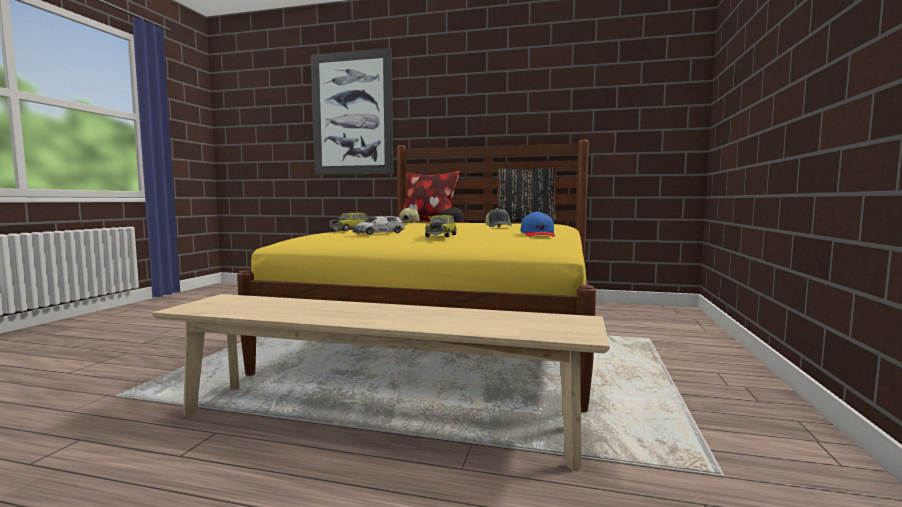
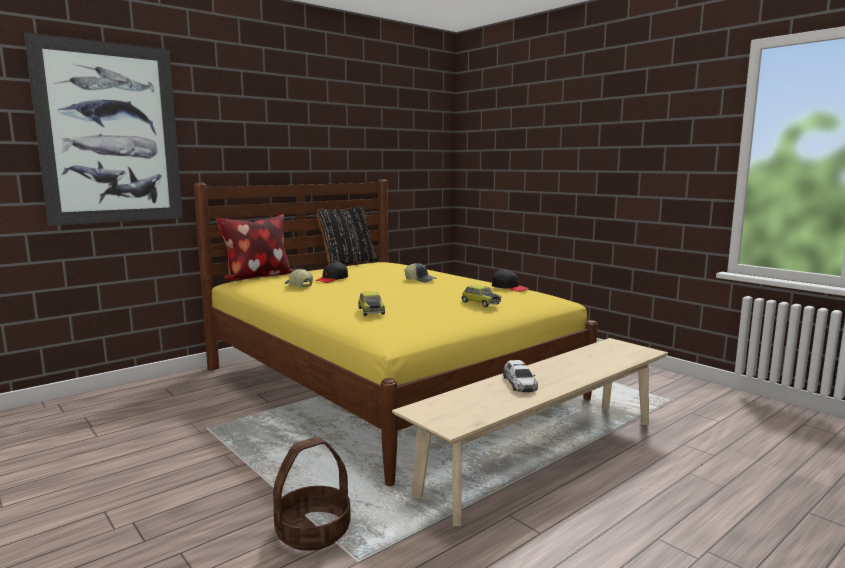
camera: 55 degrees left, 5 degrees up
(161, 373) = (313, 532): none -> basket
(378, 233) = (427, 310): toy car -> toy car (520, 383)
(538, 235) = (510, 288): blue cap -> black cap

